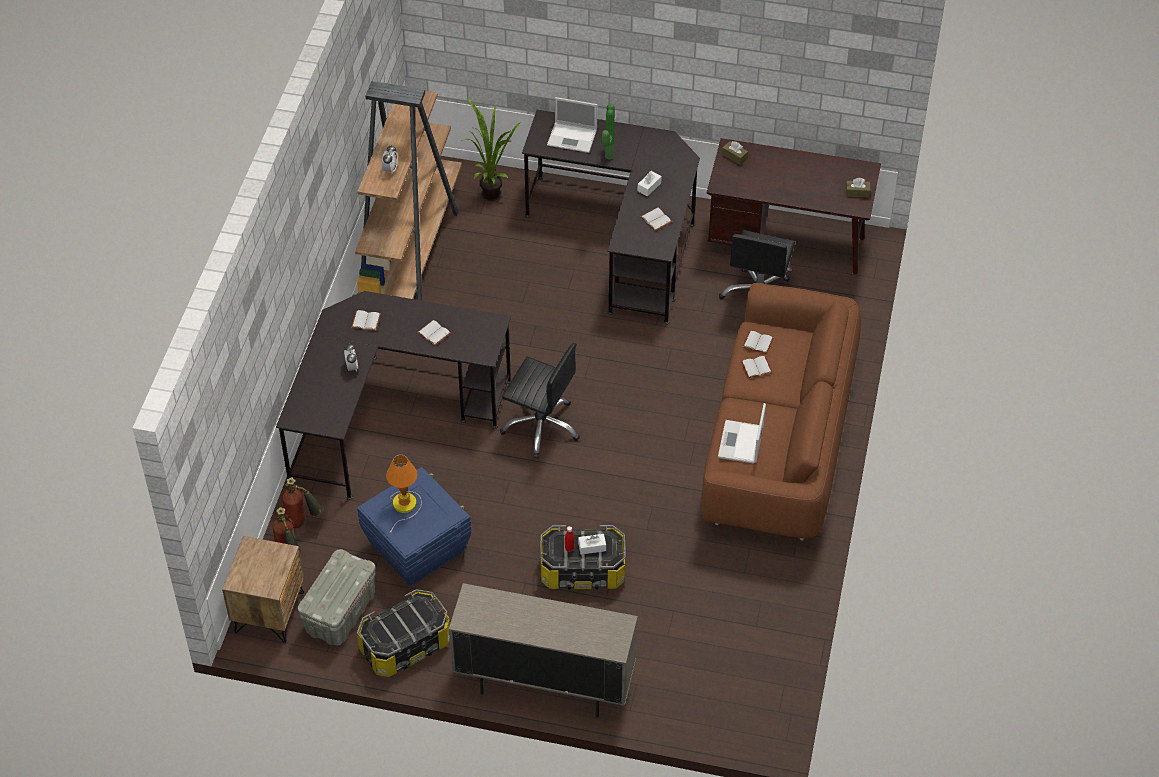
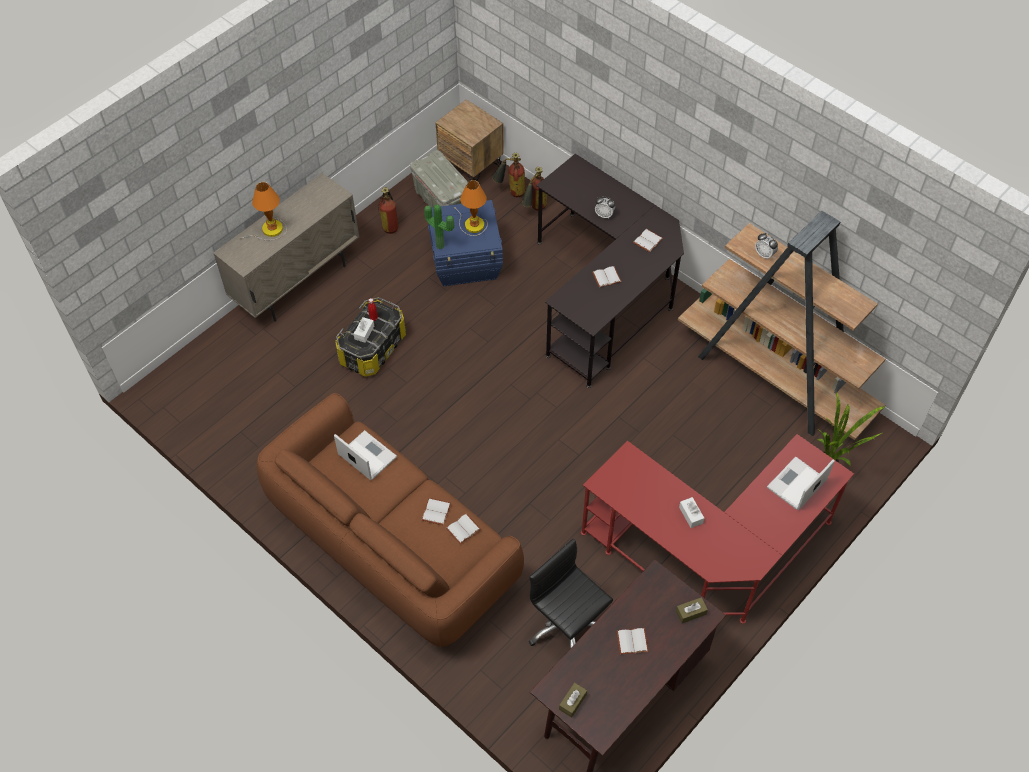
camera: 120 degrees right, 5 degrees up
(405, 645) = (390, 224): storage box -> fire extinguisher
(541, 426) = (526, 386): black office chair -> none
(561, 628) = (270, 230): none -> table lamp
(607, 156) = (753, 501): potted plant -> potted plant (441, 245)
(624, 237) = (710, 553): black desk -> red desk
(657, 220) = (642, 499): white book -> white book (632, 642)

